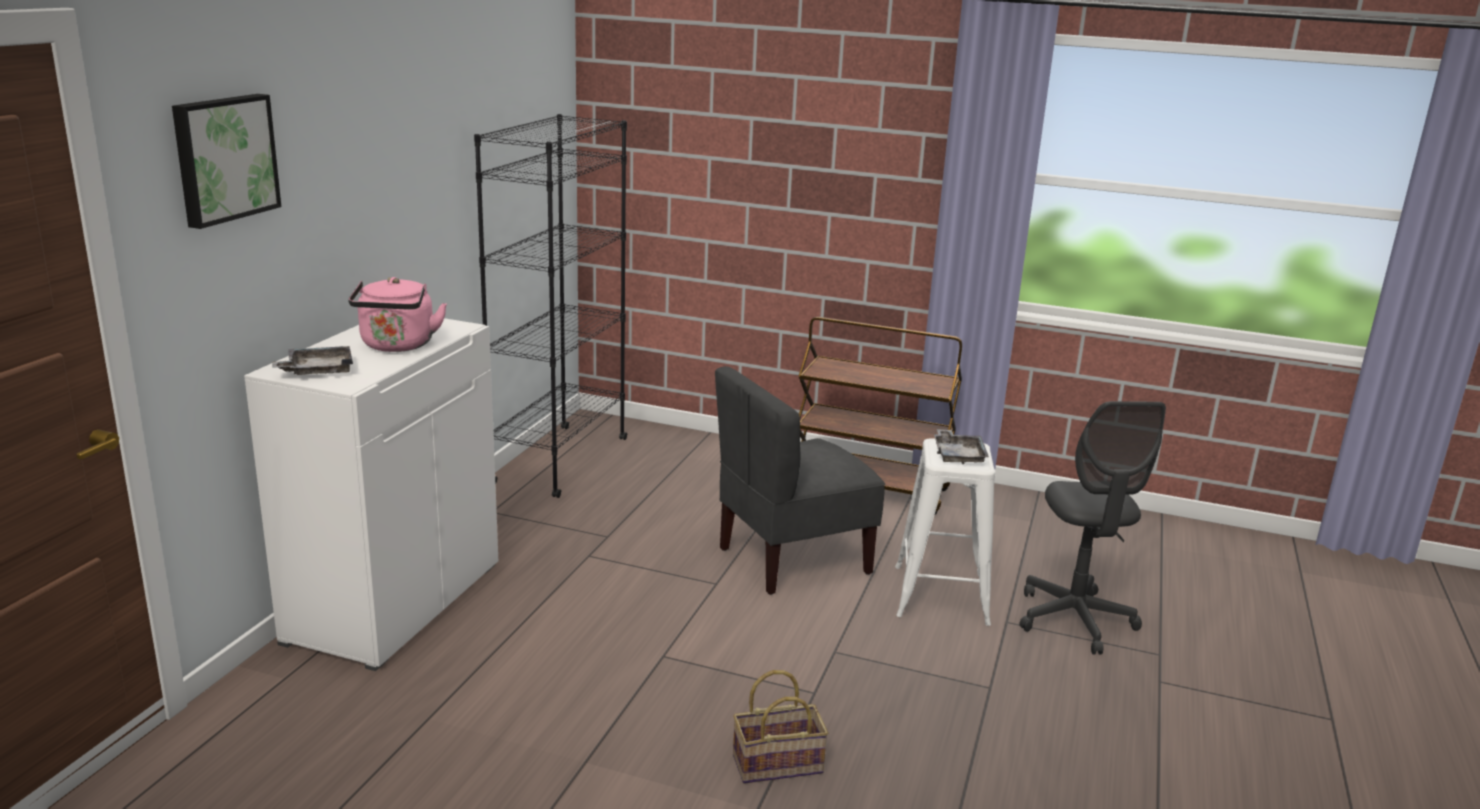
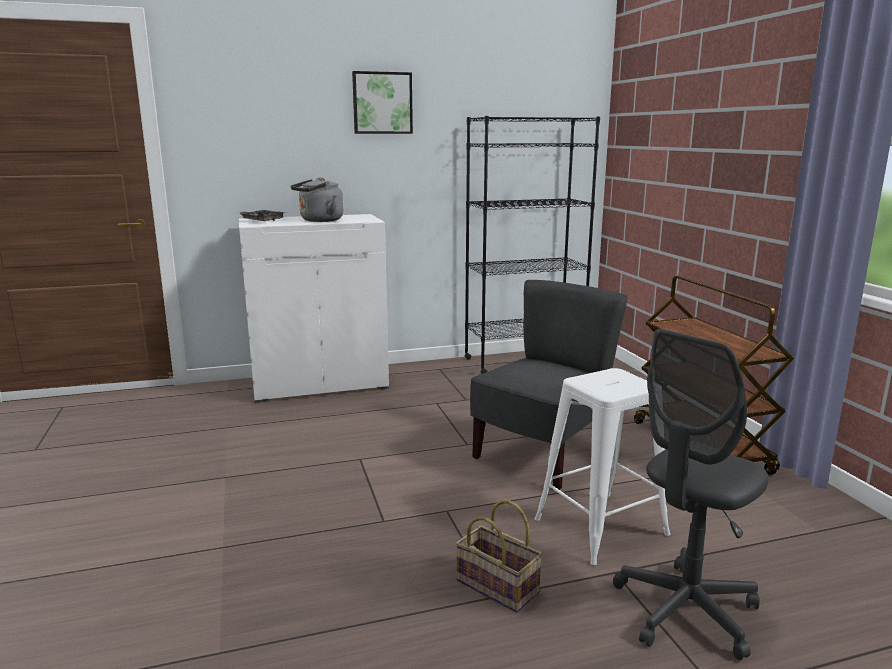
camera: 55 degrees right, 5 degrees down
(224, 158) = (239, 98): picture -> picture (382, 103)
(397, 346) = (319, 220): pink kettle -> grey kettle
(779, 763) = (283, 536): basket -> basket (500, 586)
(792, 560) = (541, 456): grey chair -> grey chair turned 105 degrees clockwise
(958, 455) = (609, 382): grey tray -> none

